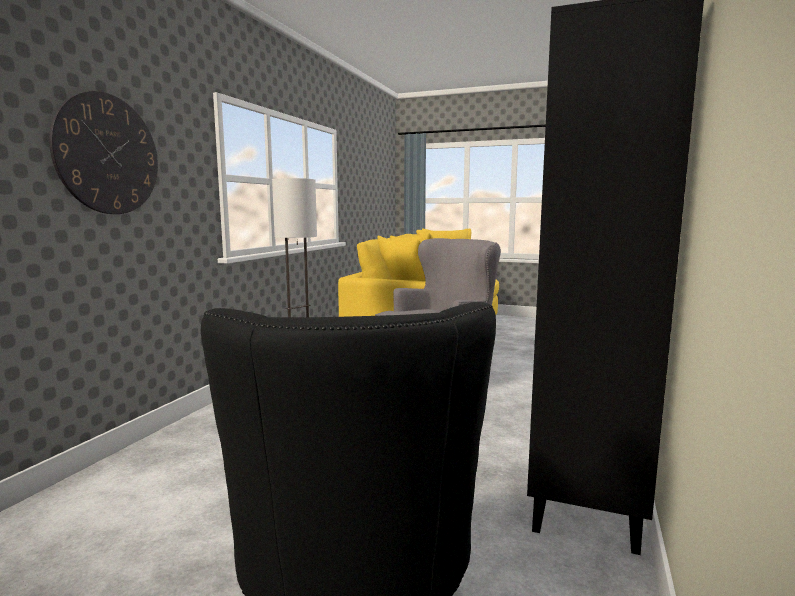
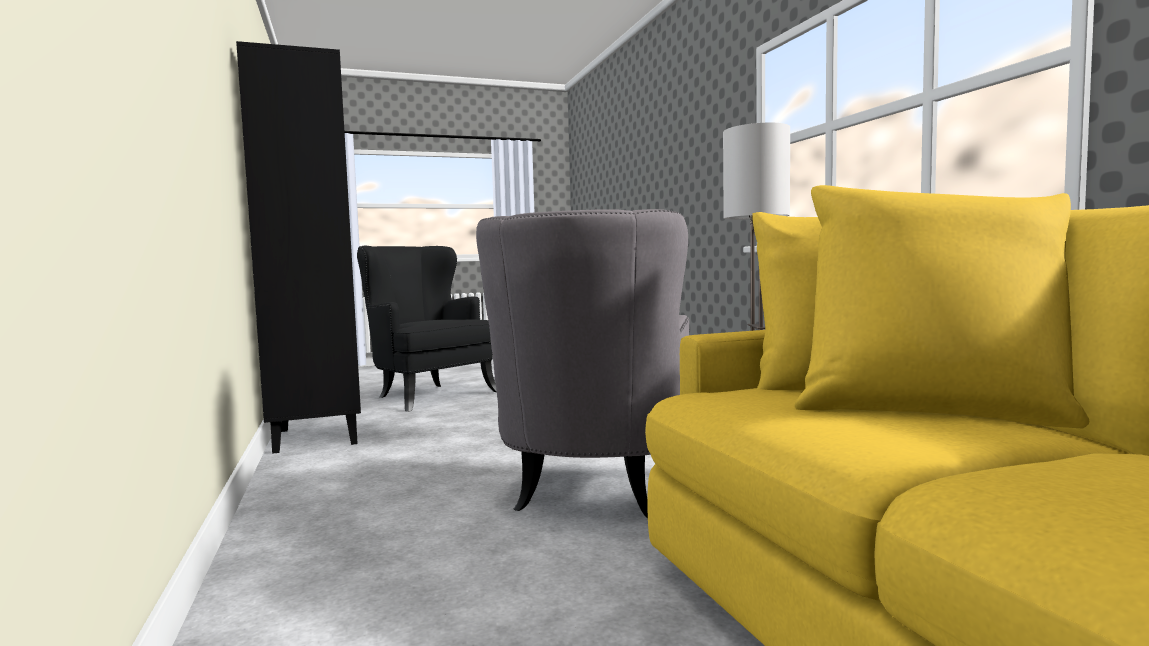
camera: 140 degrees right, 5 degrees down
(108, 154) = (682, 161): wall clock -> none

